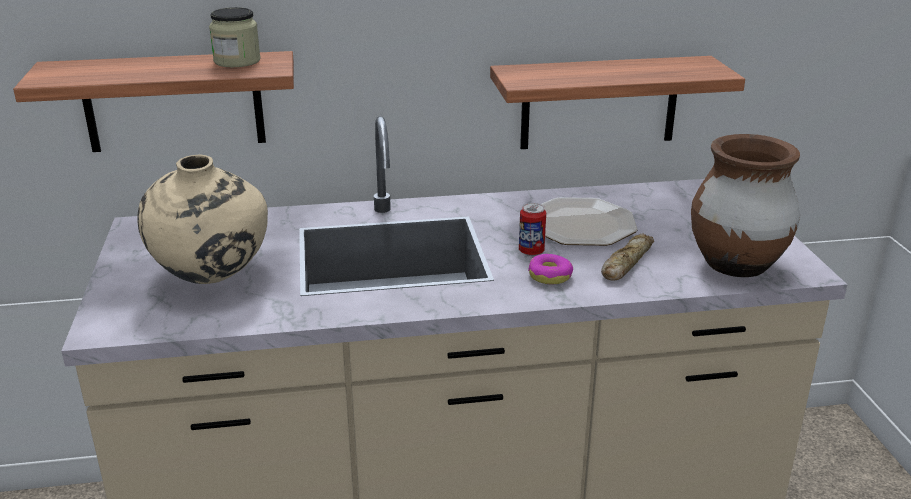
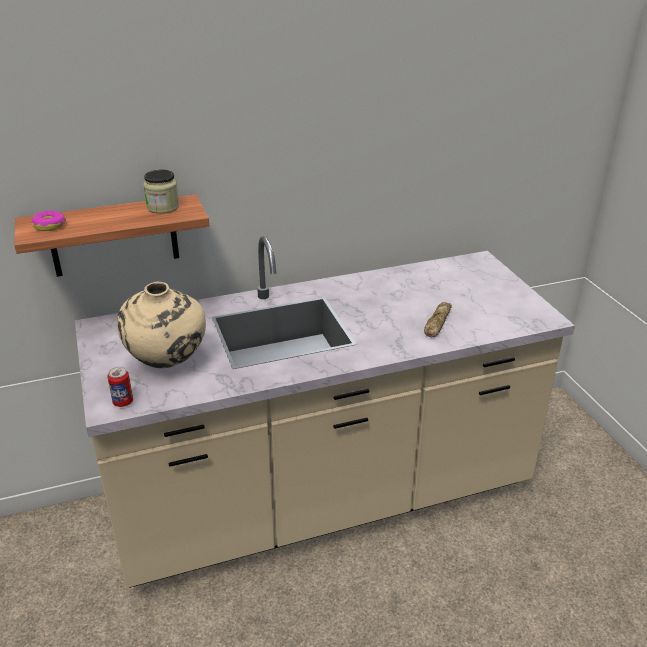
camera: 10 degrees left, 5 degrees up
(531, 251) = (374, 320): can -> can (123, 402)
(550, 276) = (391, 337): donut -> donut (49, 226)
(582, 225) = (401, 296): plate -> none
(599, 103) = (402, 210): shelf -> none
(735, 265) = (505, 318): brown vase -> none

